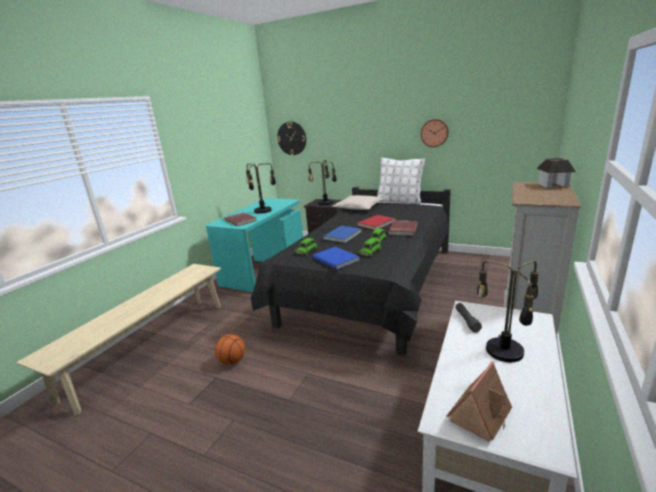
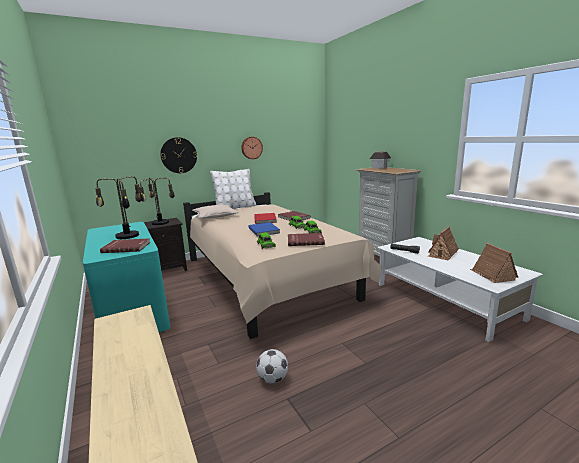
camera: 55 degrees left, 5 degrees down
(232, 361) = (273, 379): basketball -> football
(292, 138) = (97, 156): wall clock -> wall clock (179, 155)
(336, 259) = (305, 241): blue book -> red book
(371, 287) = (267, 279): black bed -> beige bed
(505, 351) = (442, 254): table lamp -> toy house

